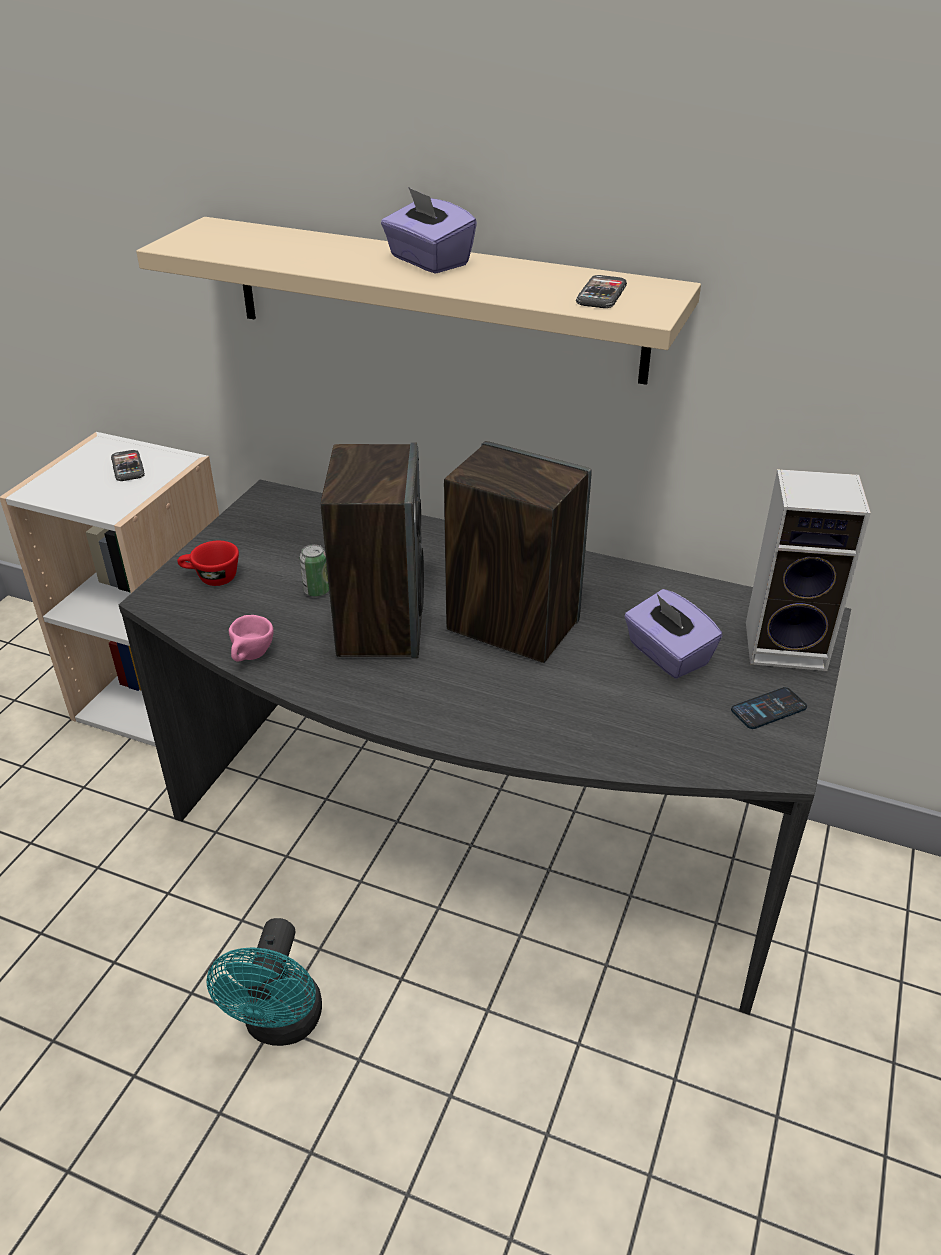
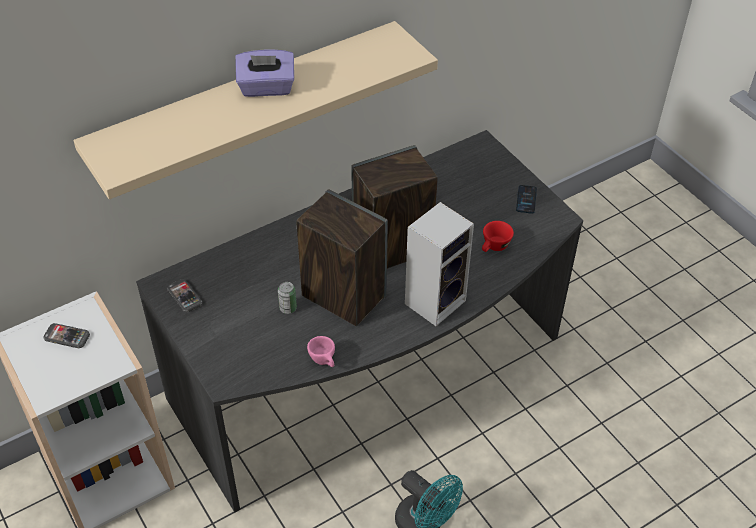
camera: 55 degrees left, 10 degrees up
(211, 578) = (229, 348): red cup -> red cup (494, 247)
(601, 294) = (377, 57): phone -> phone (184, 296)
(667, 655) = (463, 208): purple tissue box -> none
(788, 645) = (492, 165): speaker -> speaker (435, 300)

